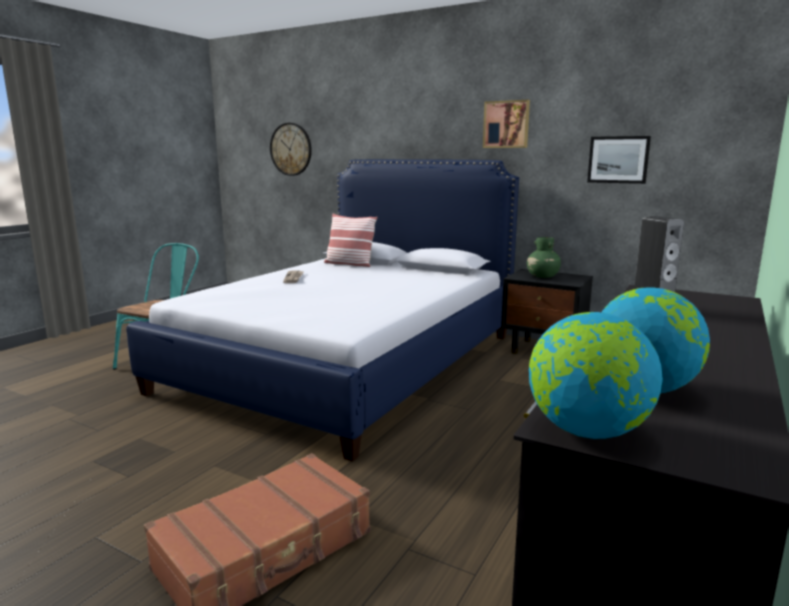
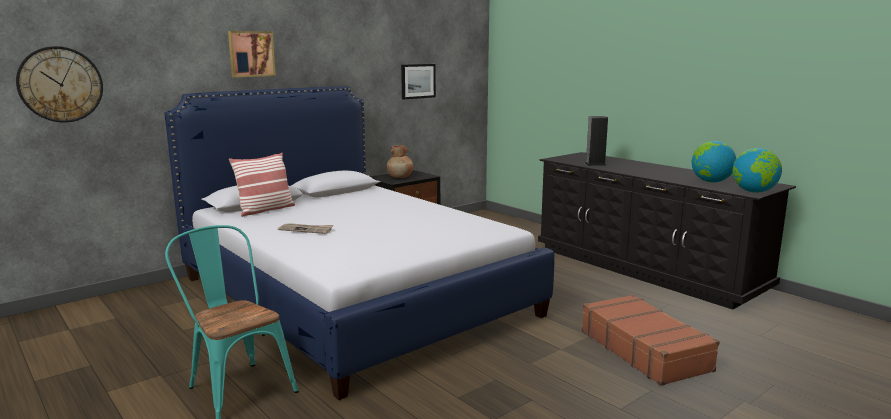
camera: 70 degrees left, 0 degrees up
(506, 124) = (341, 54): picture -> picture (251, 54)
(542, 276) = (400, 177): green vase -> brown vase

